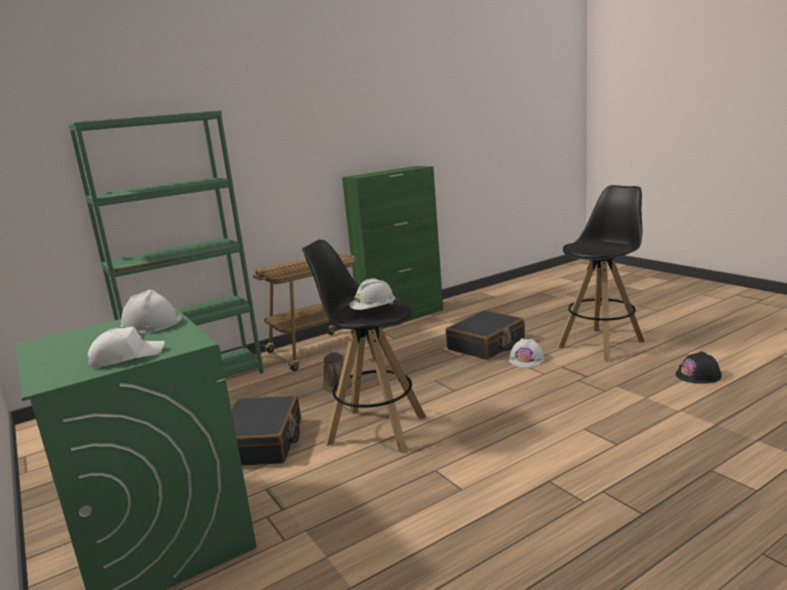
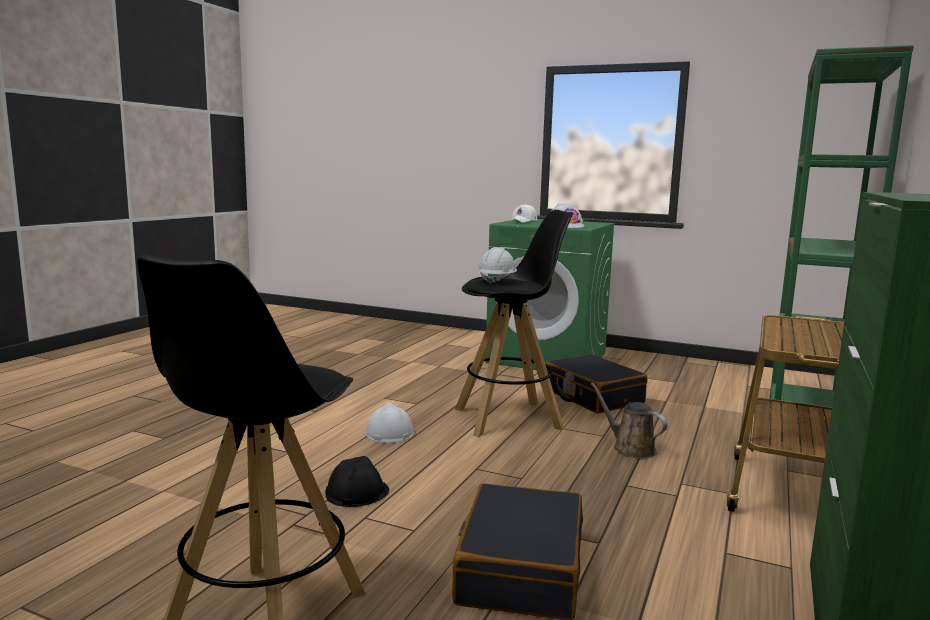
camera: 145 degrees right, 5 degrees down
(526, 359) = (412, 543): white hard hat -> white hard hat (389, 433)
(698, 375) = (88, 562): black hard hat -> black hard hat (357, 492)

